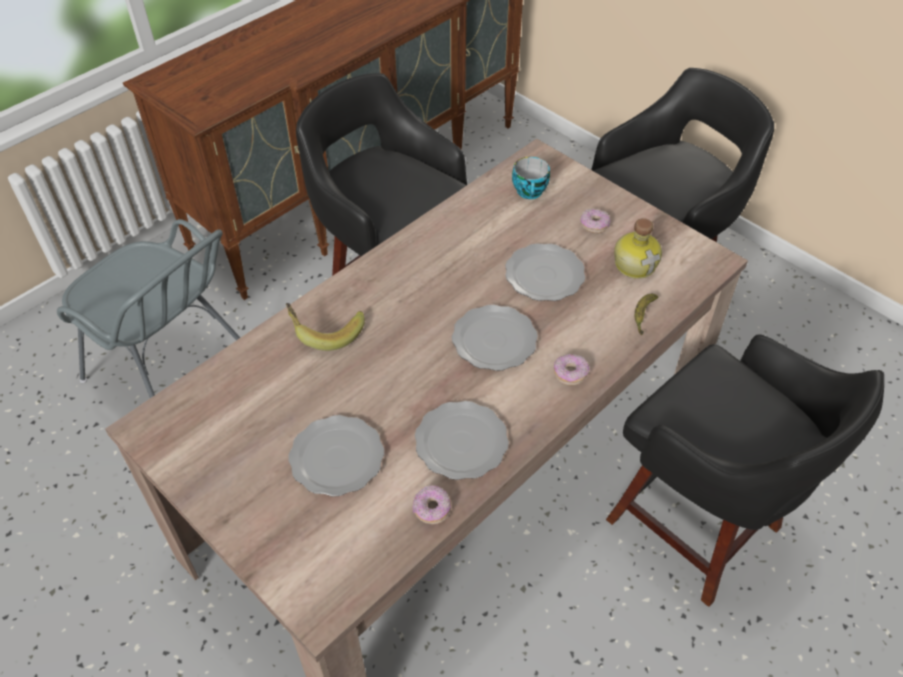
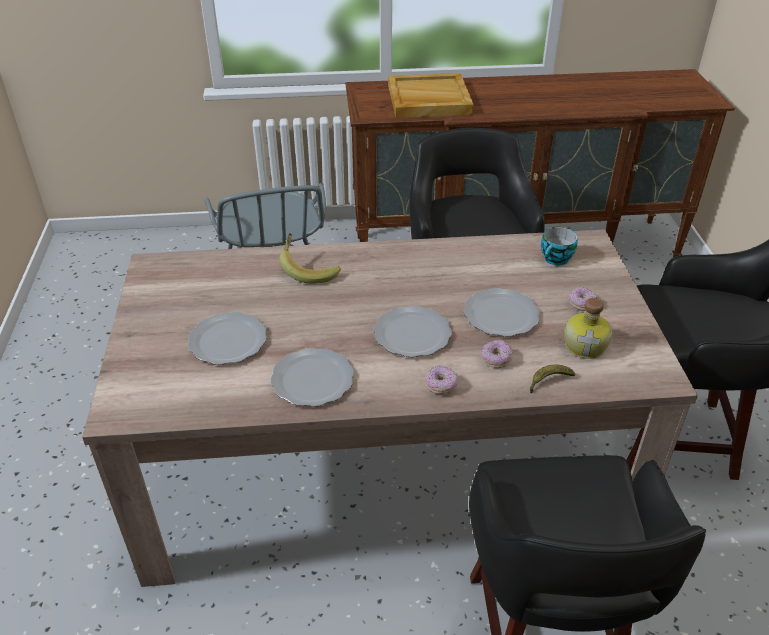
camera: 40 degrees right, 10 degrees down
(245, 67) = (428, 100): none -> beige tray
(431, 509) = (245, 405): donut -> donut (495, 359)

